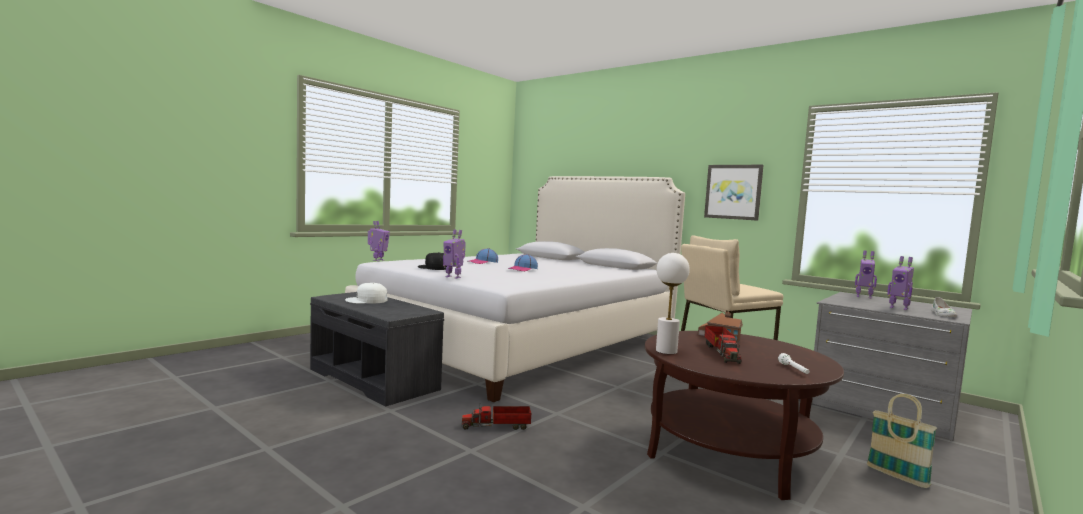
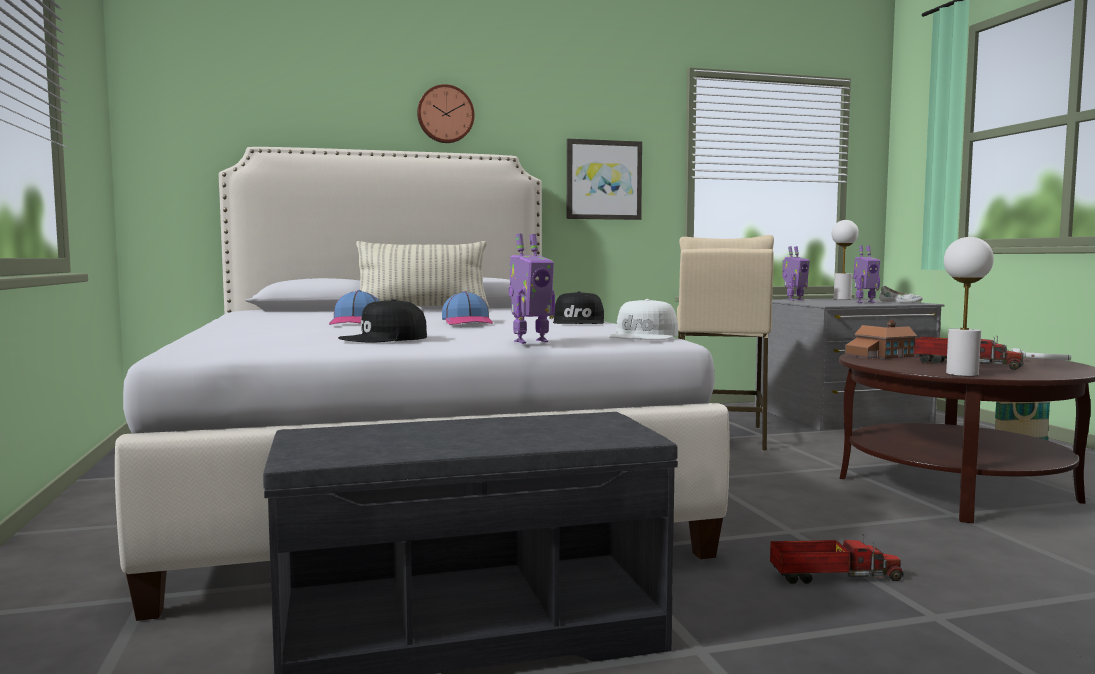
camera: 55 degrees left, 0 degrees up
(367, 300) = (426, 436): white cap -> white cap (645, 336)
(377, 260) = (156, 350): toy robot -> none
(498, 426) = (832, 577): toy truck -> toy truck turned 120 degrees counterclockwise
(561, 277) = (579, 322): none -> black cap
(575, 263) = (422, 310): none -> pillow
(640, 154) = (445, 114): none -> wall clock
(924, 304) = (842, 299): none -> white table lamp

